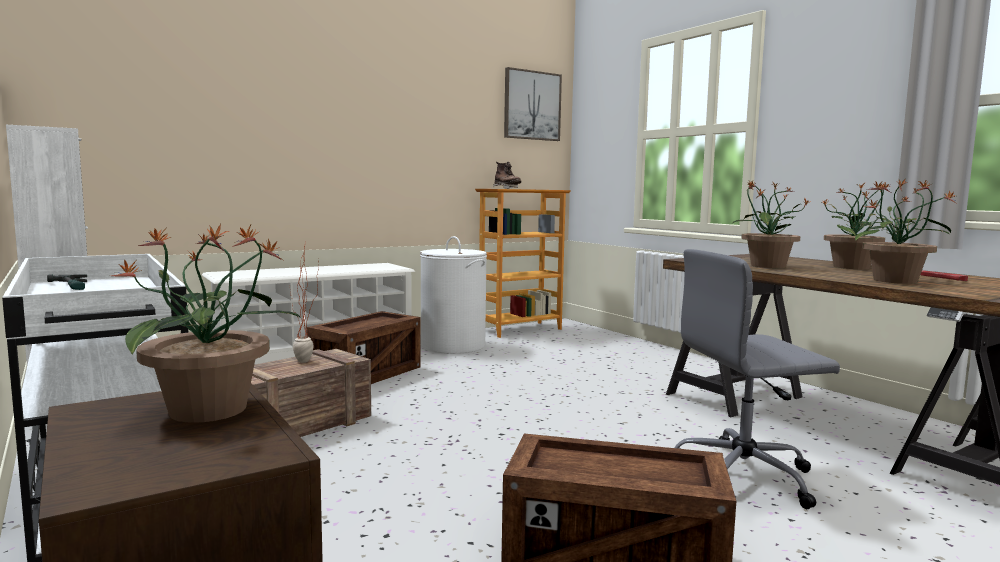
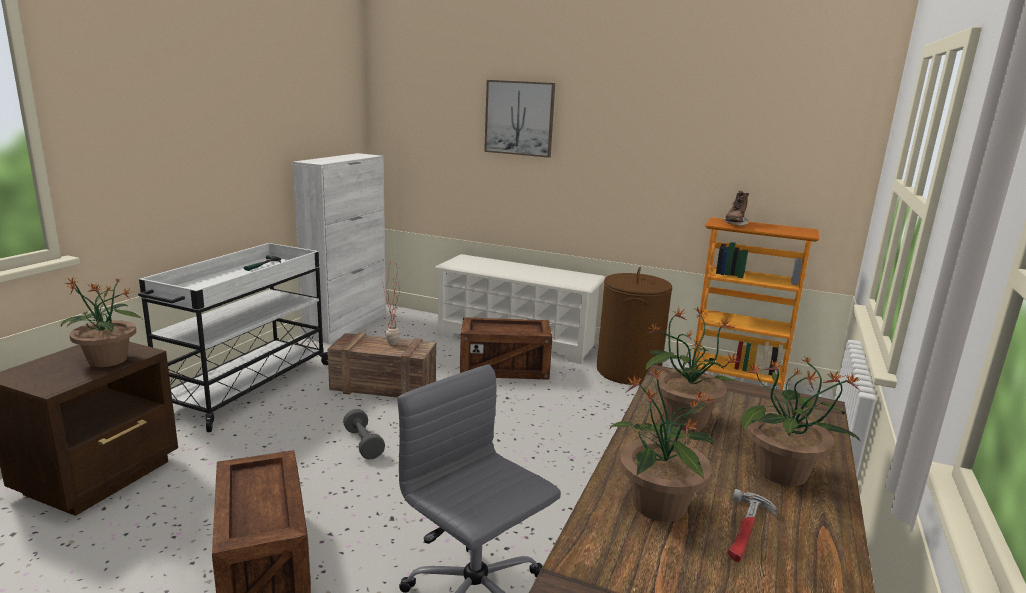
camera: 55 degrees right, 10 degrees up
(417, 463) = (363, 444): none -> grey dumbbell
(452, 346) = (628, 371): white laundry basket -> brown laundry basket
(532, 105) = (815, 123): picture -> picture (519, 118)

